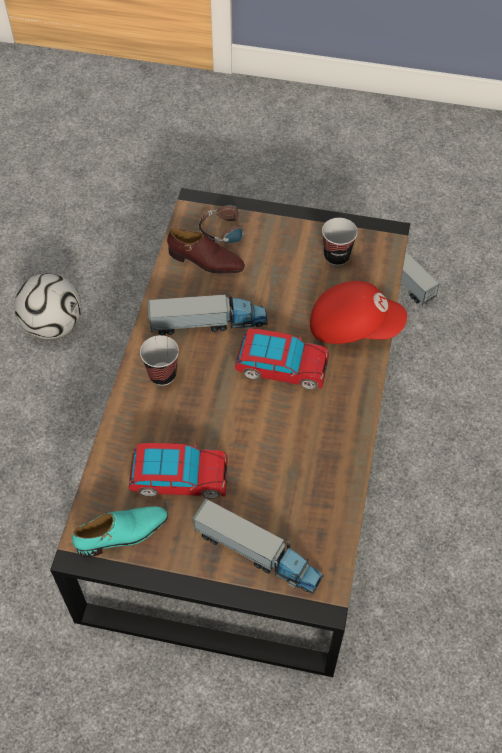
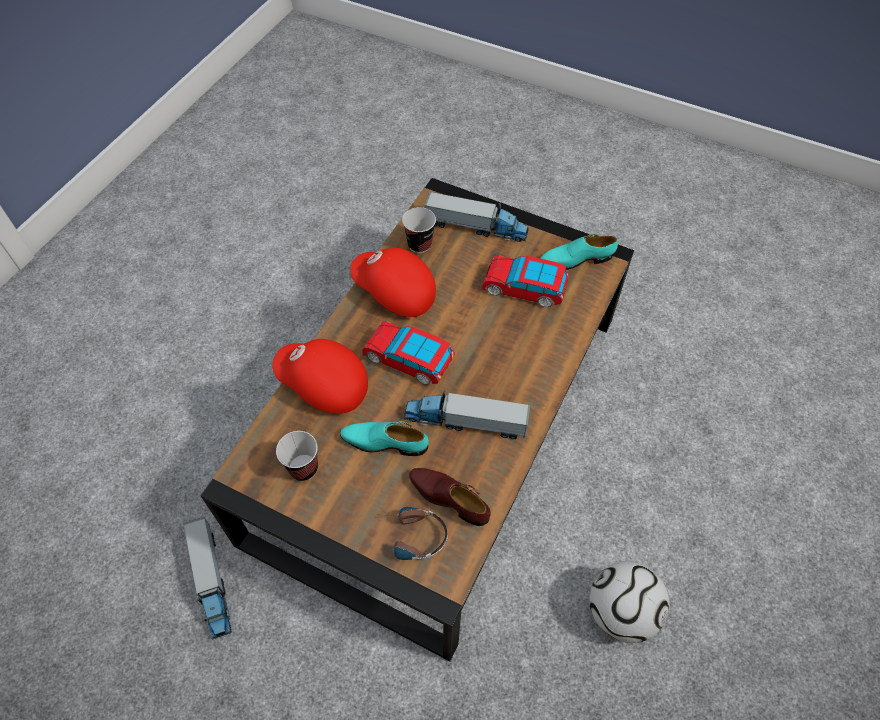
camera: 165 degrees left, 0 degrees up
(162, 374) = (522, 378): cup -> cup (419, 244)
(258, 554) = (476, 227): toy truck -> toy truck turned 150 degrees clockwise
(276, 290) = (384, 442): none -> turquoise shoe
(325, 439) = (394, 292): none -> red cap

